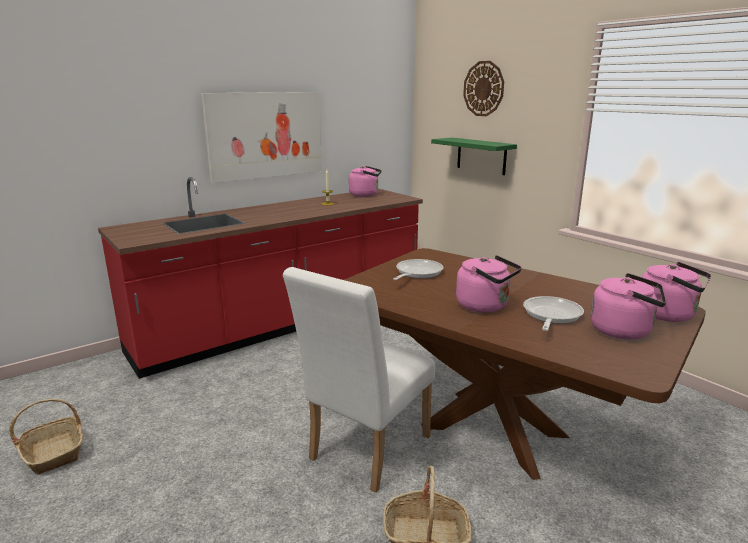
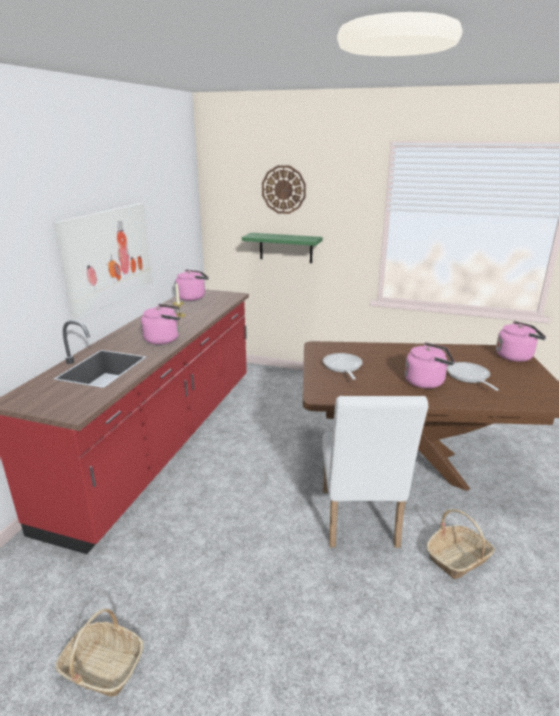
camera: 35 degrees left, 5 degrees up
(624, 331) = (515, 375): pink kettle -> pink kettle (164, 339)

